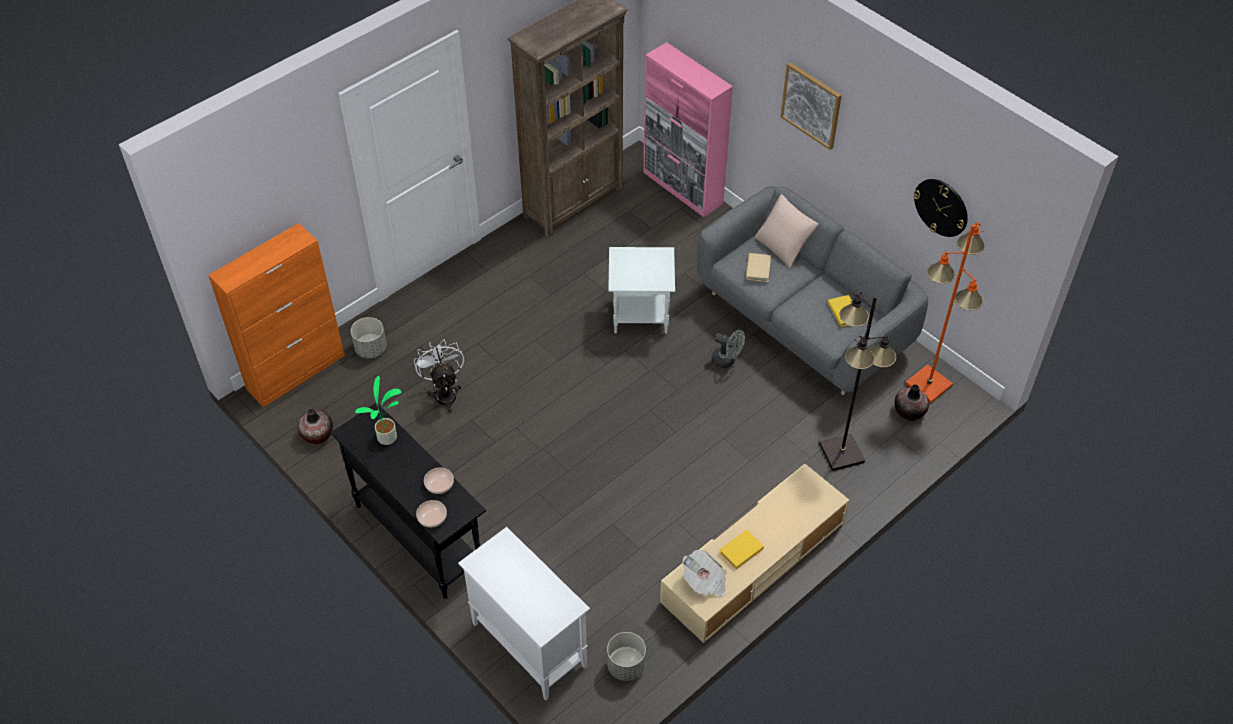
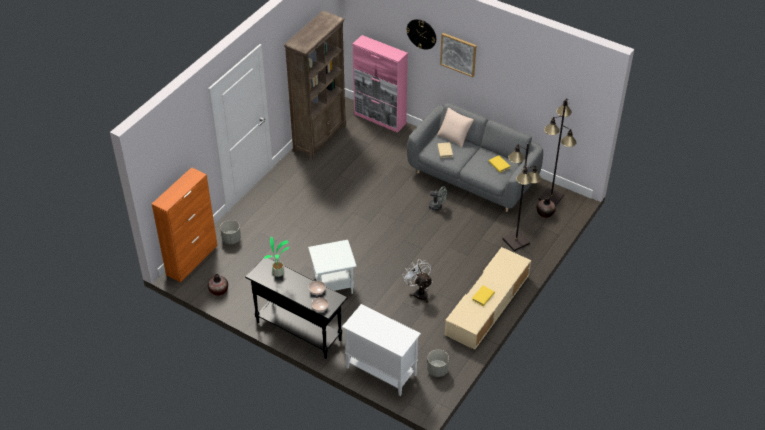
camera: 15 degrees left, 5 degrees down
(444, 393) = (284, 254): white fan -> white fan (419, 292)
(639, 316) = (380, 192): white side table -> white side table (333, 286)
(705, 581) = (469, 315): newspaper -> none
(929, 384) = (551, 197): orange floor lamp -> black floor lamp
(941, 207) = (542, 95): wall clock -> wall clock (421, 34)

